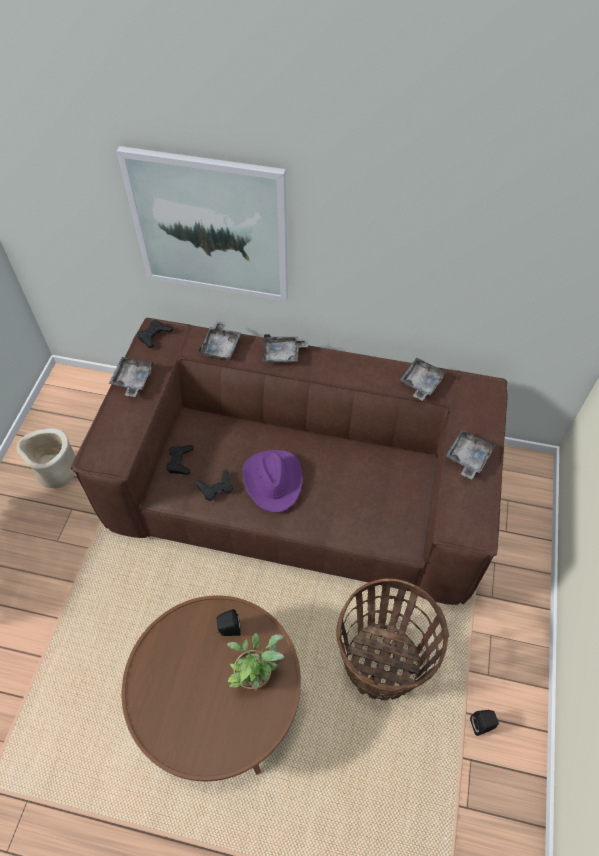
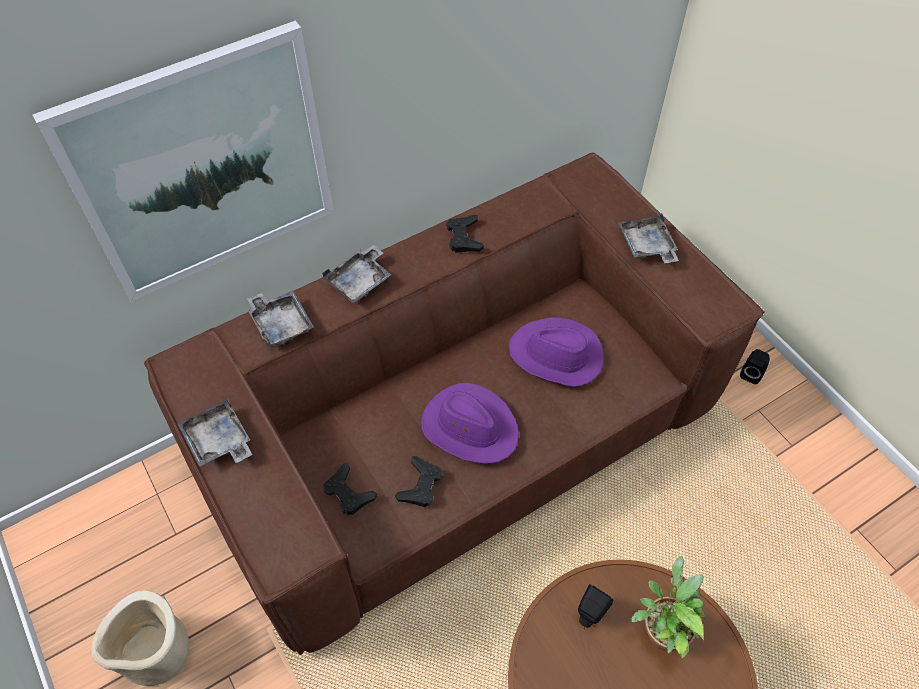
camera: 45 degrees left, 0 degrees up
(154, 335) = (183, 371): black game controller -> black game controller (464, 237)
(363, 483) = (556, 355): none -> purple hat
(382, 663) = (708, 518): basket -> none
(421, 383) = (528, 209): grey tray -> none
(482, 725) = (833, 491): black speaker -> black speaker (751, 373)

